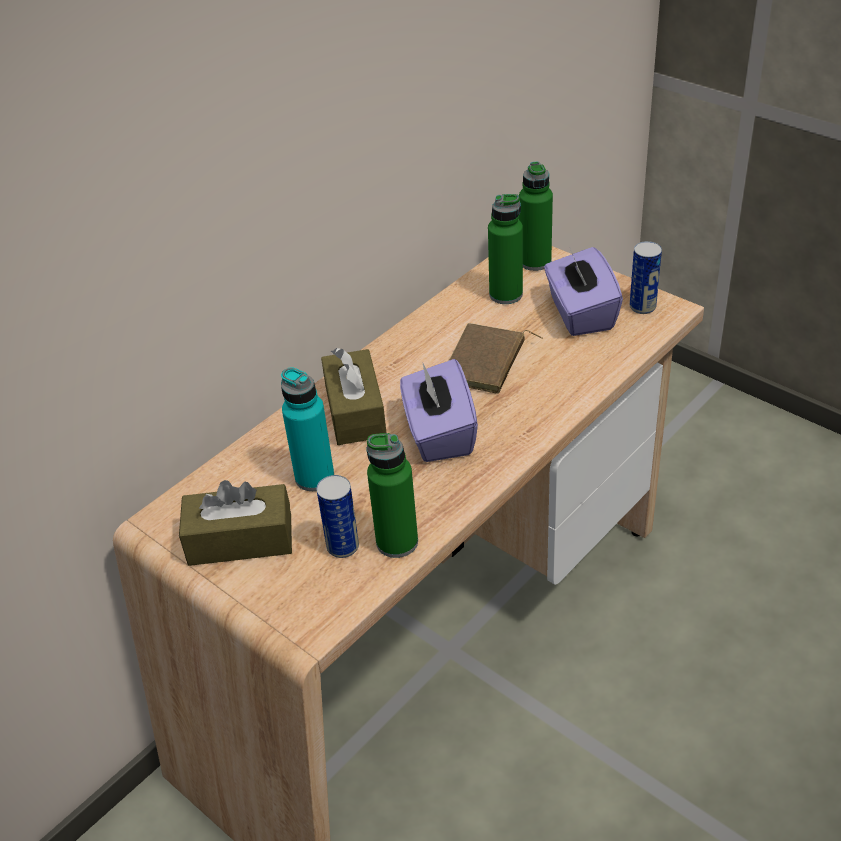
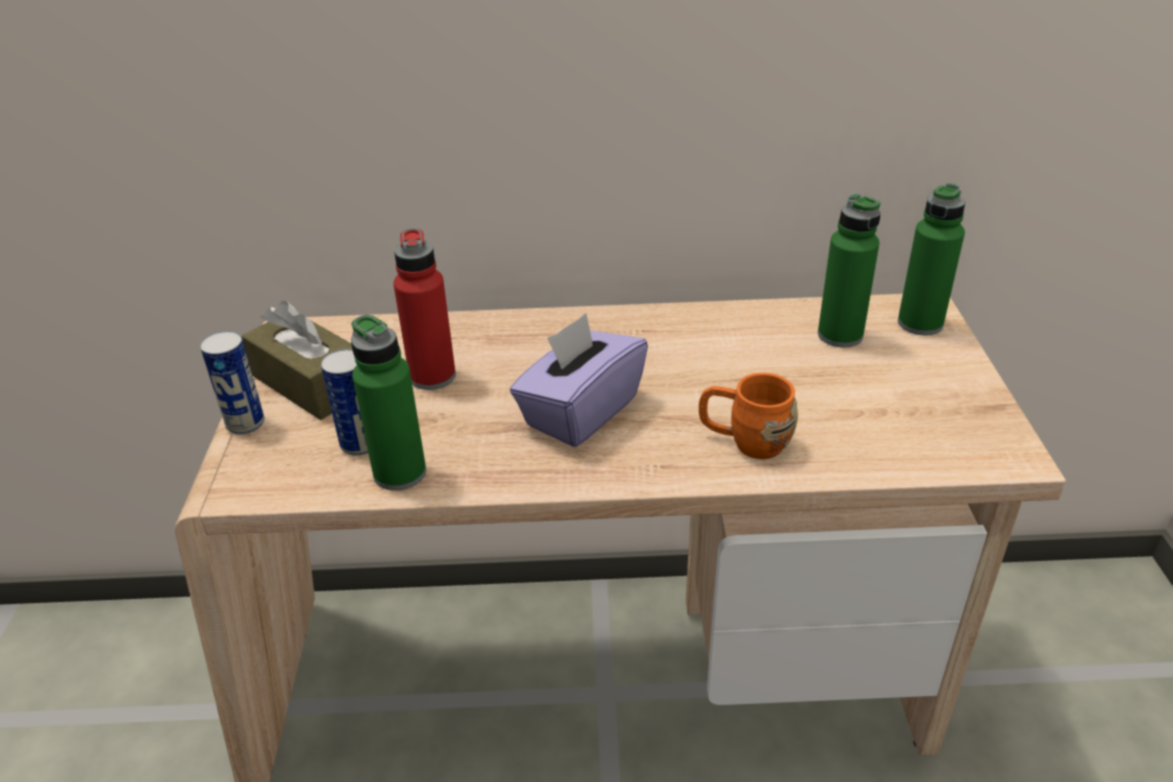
camera: 45 degrees right, 5 degrees down
(314, 477) = (432, 376): turquoise bottle -> red bottle
(355, 411) = (546, 348): brown tissue box -> none
(486, 363) = (721, 382): brown book -> none
(547, 388) = (745, 441): none -> orange mug
(580, 313) = (893, 397): purple tissue box -> none
(642, 307) = (980, 433): can -> can (245, 423)

